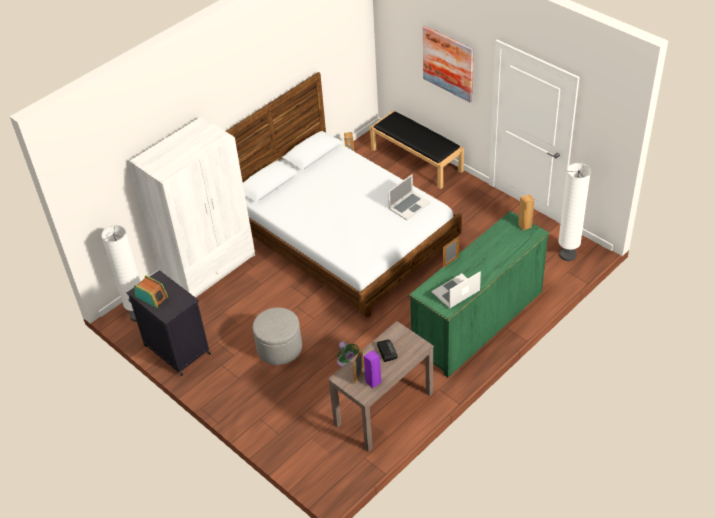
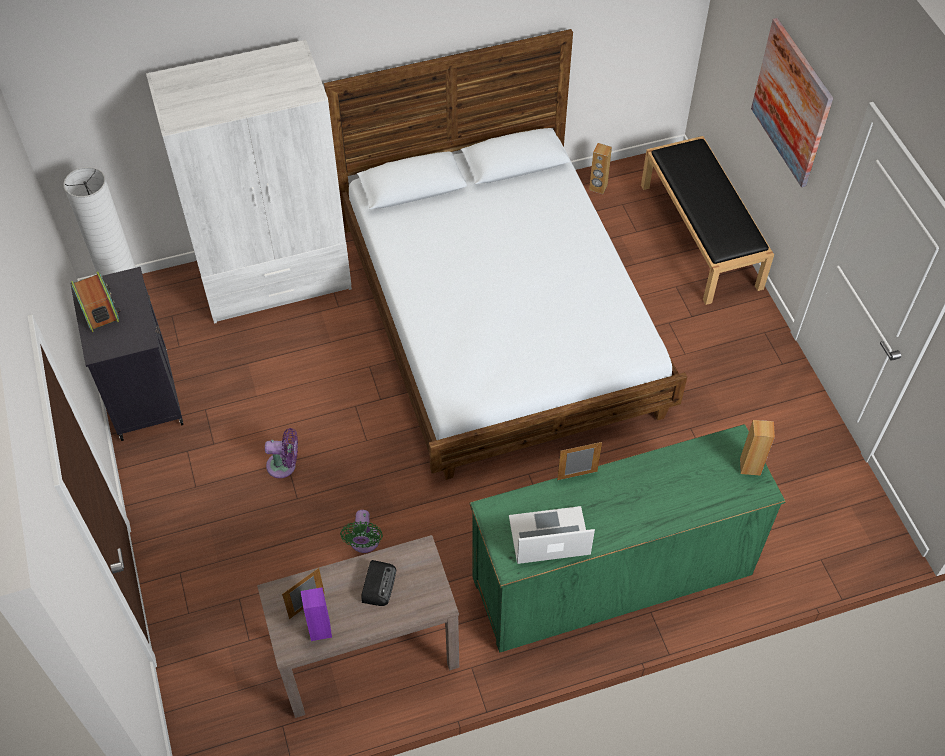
camera: 25 degrees right, 10 degrees up
(279, 348) = (284, 465): grey ottoman -> purple fan
(409, 205) = (603, 325): laptop -> none
(567, 255) = (840, 527): white floor lamp -> none

